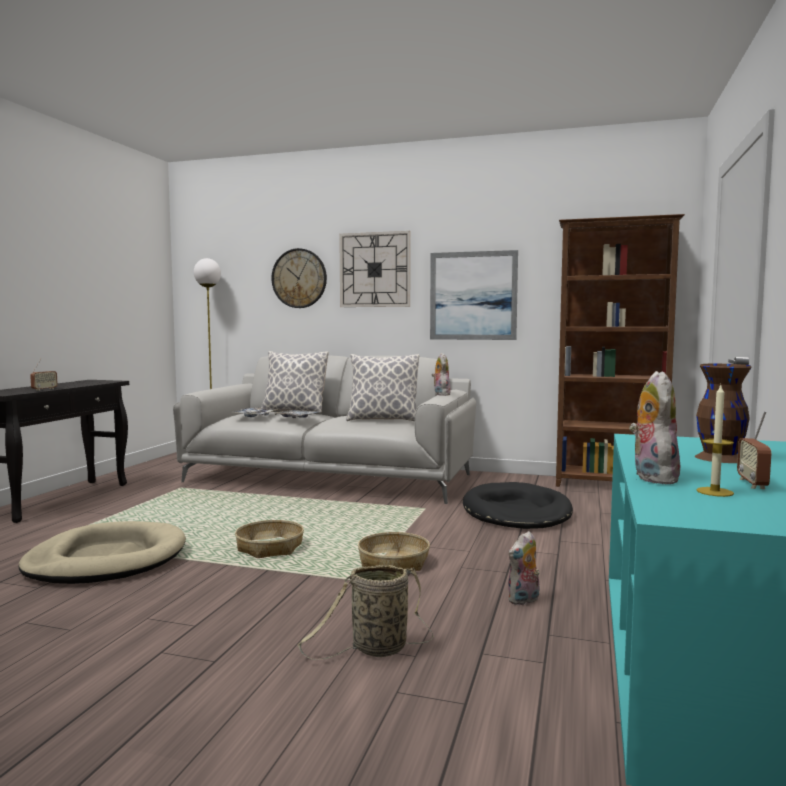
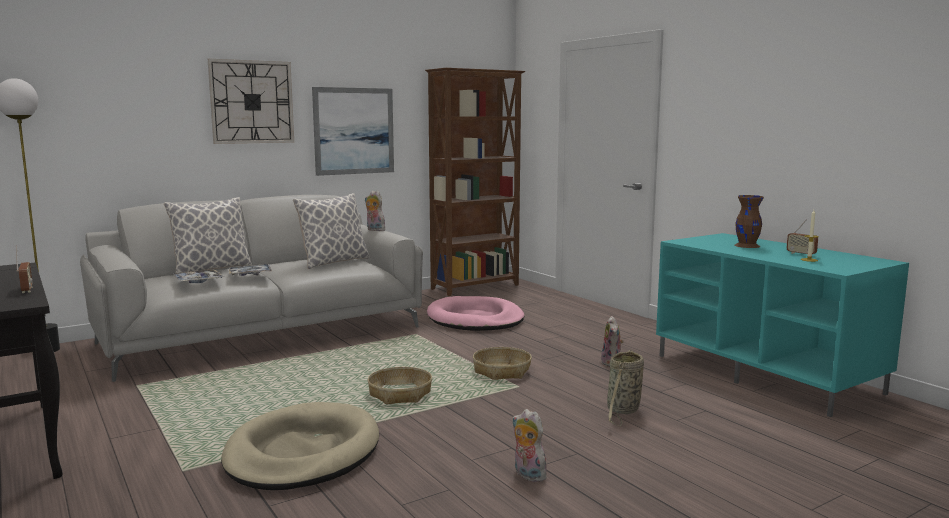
camera: 50 degrees left, 5 degrees up
(299, 278) = (154, 109): wall clock -> none
(516, 512) = (475, 319): black dog bed -> pink dog bed
(651, 477) = (774, 259): plush toy -> plush toy (527, 475)

